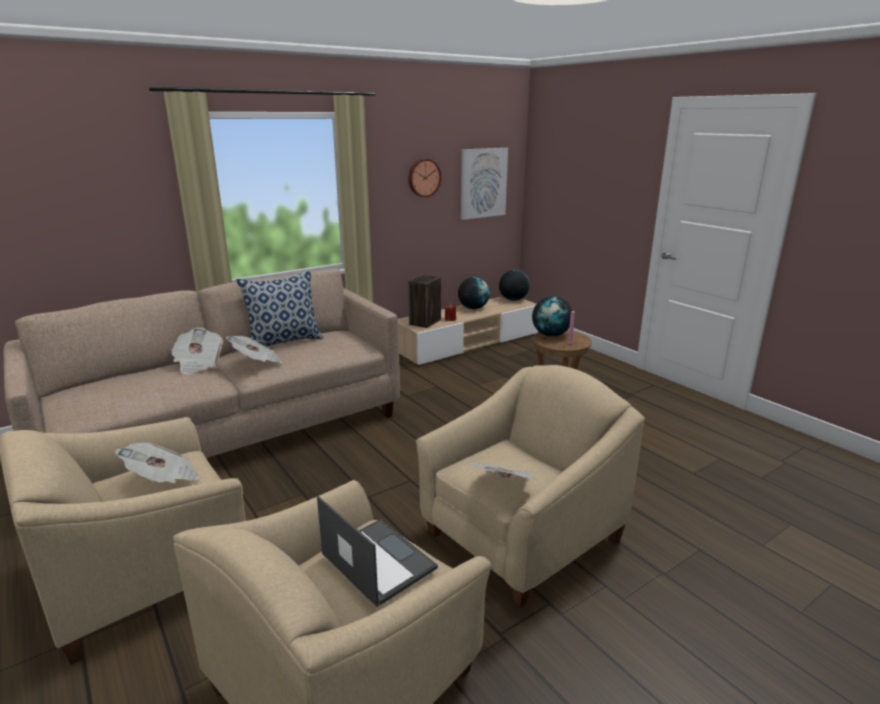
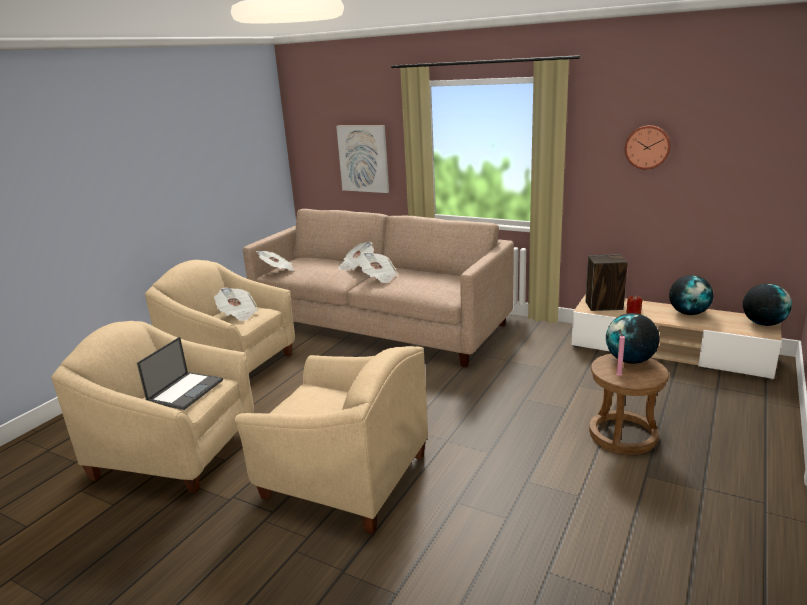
camera: 65 degrees right, 0 degrees up
(285, 342) = (423, 272): pillow -> none
(483, 183) = (746, 160): picture -> picture (363, 158)
(504, 486) = (287, 409): newspaper -> newspaper (277, 270)

